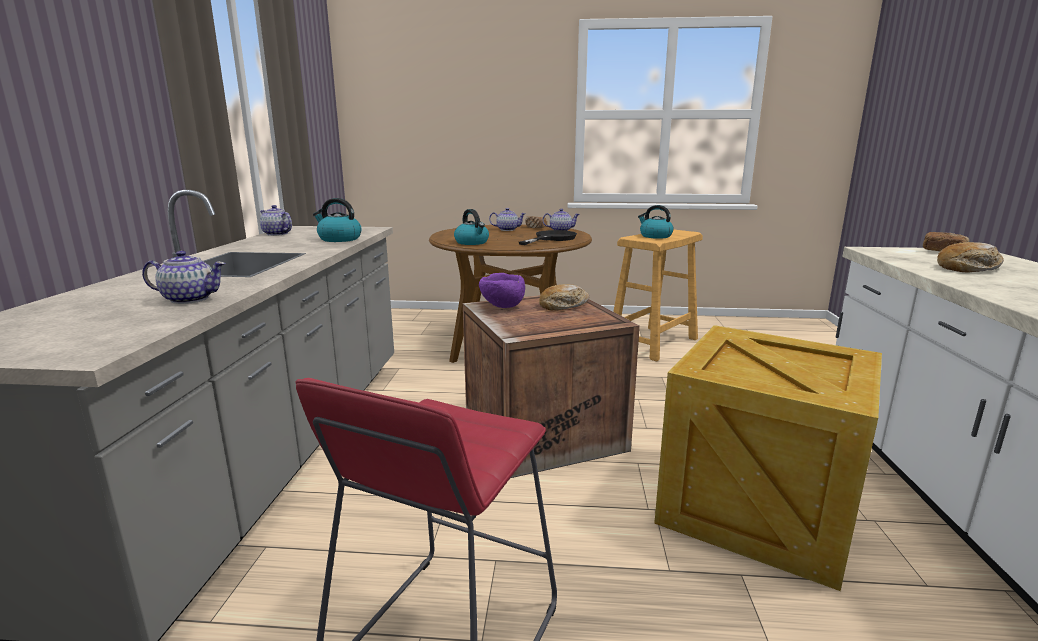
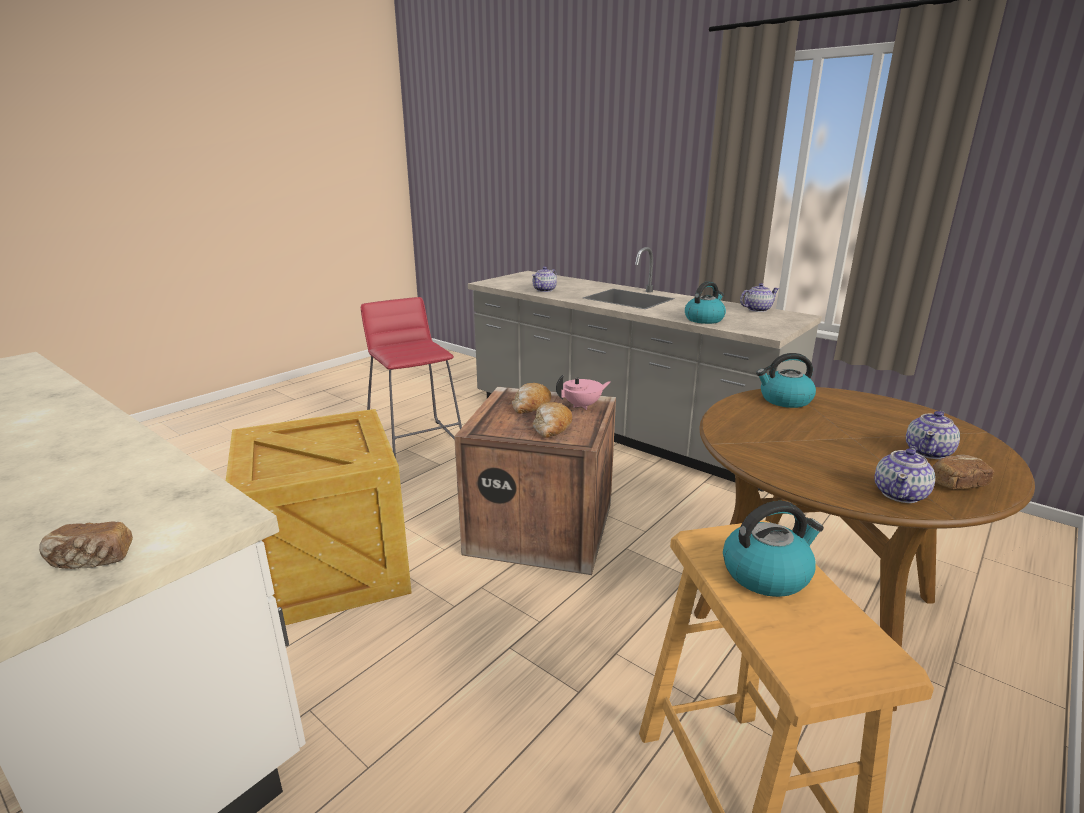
camera: 125 degrees right, 5 degrees up
(502, 307) = (582, 406): purple bowl -> pink teapot
(551, 239) = (788, 453): black frying pan -> none
(968, 268) = (97, 490): bread -> bread (530, 406)

